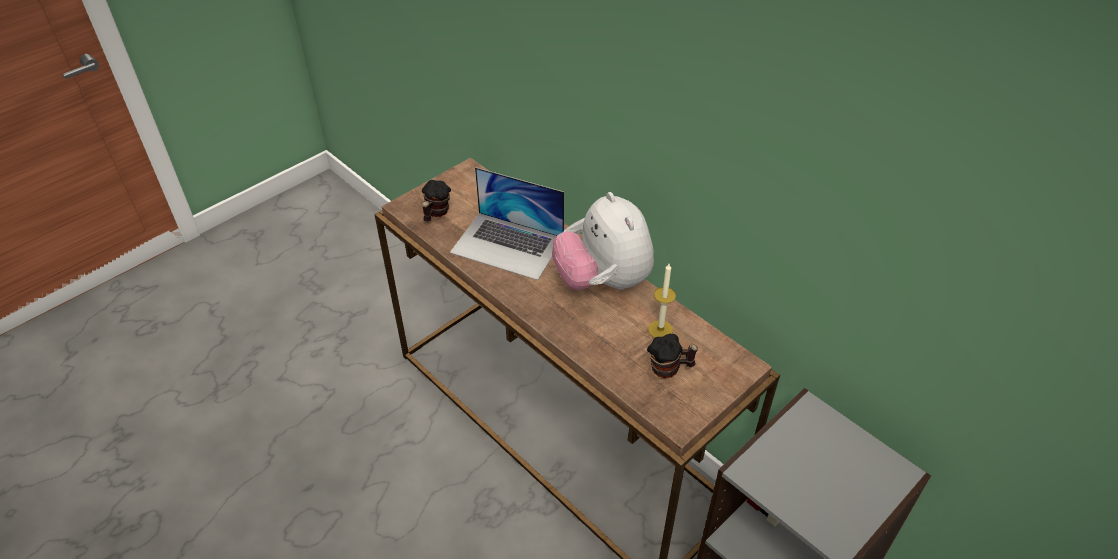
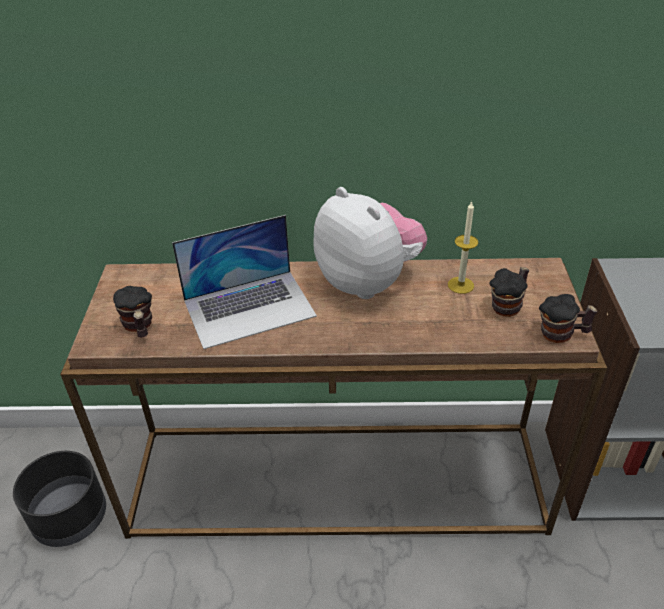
camera: 45 degrees left, 5 degrees down
(389, 320) = (69, 518): none -> black planter
(602, 281) = (368, 282): plush toy -> plush toy turned 150 degrees counterclockwise
(673, 416) = (561, 334): none -> mug

